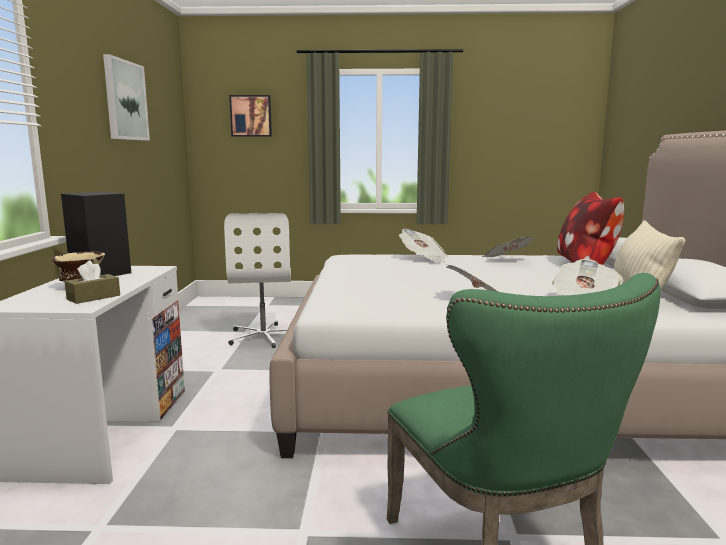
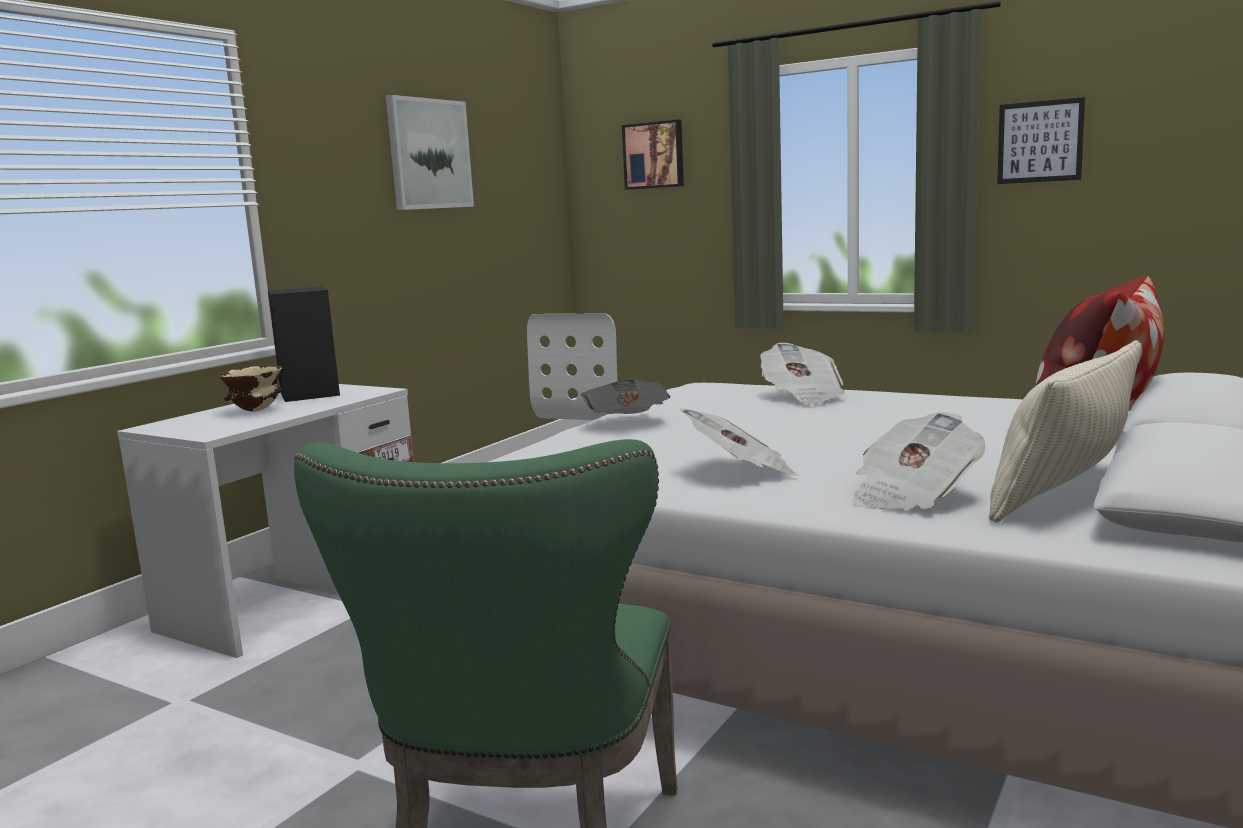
camera: 30 degrees right, 0 degrees up
(93, 297) = (242, 424): brown tissue box -> none
(478, 124) = (1040, 141): none -> picture
(506, 261) = (951, 408): newspaper -> newspaper (627, 423)

